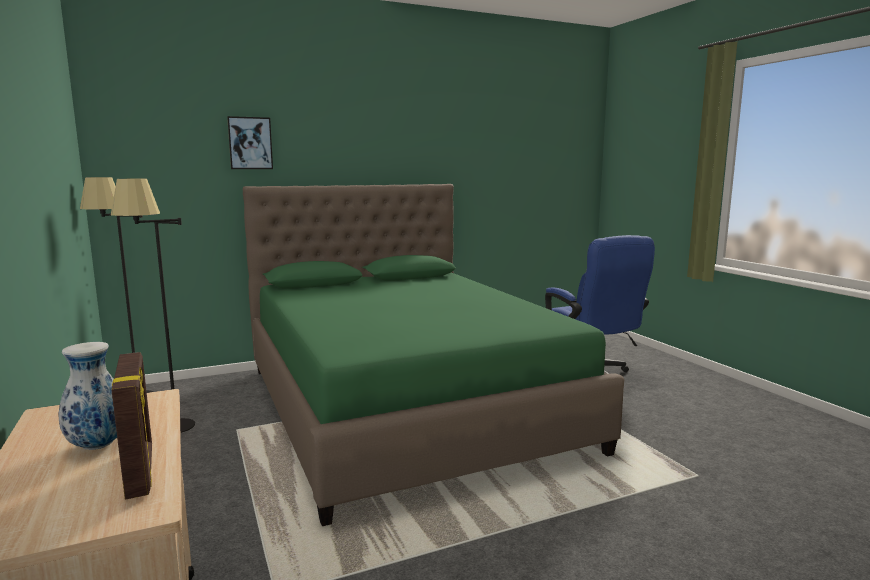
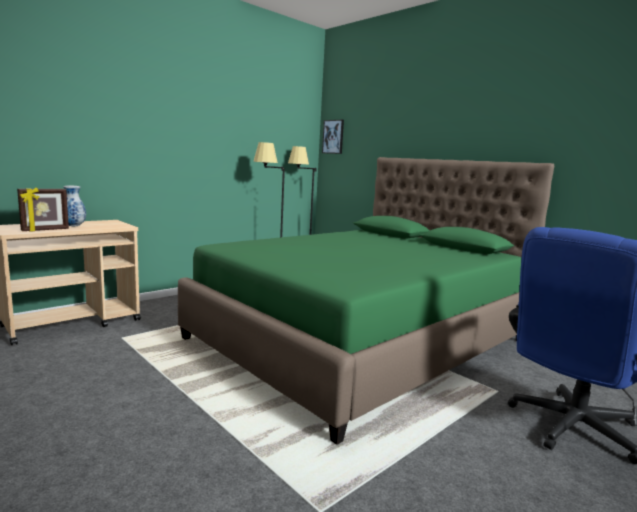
camera: 70 degrees right, 0 degrees up
(250, 143) = (393, 126): picture -> picture (333, 137)

